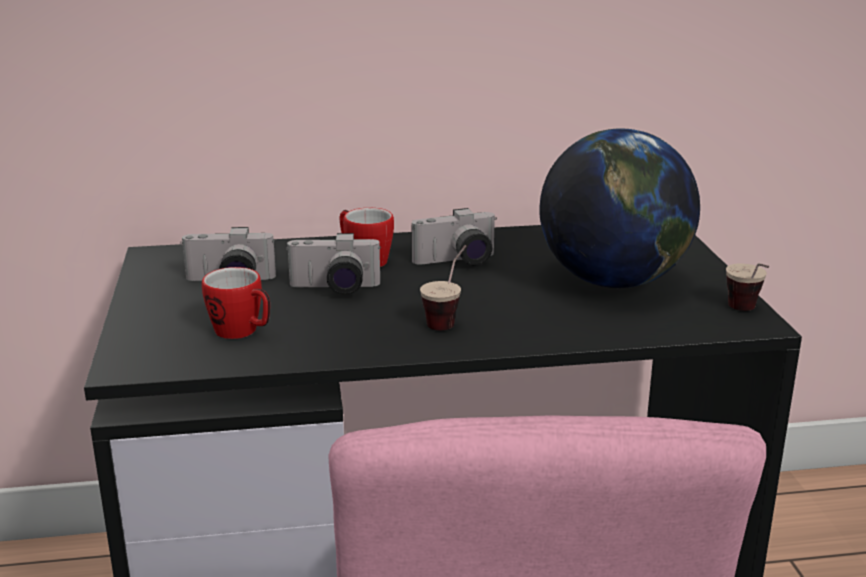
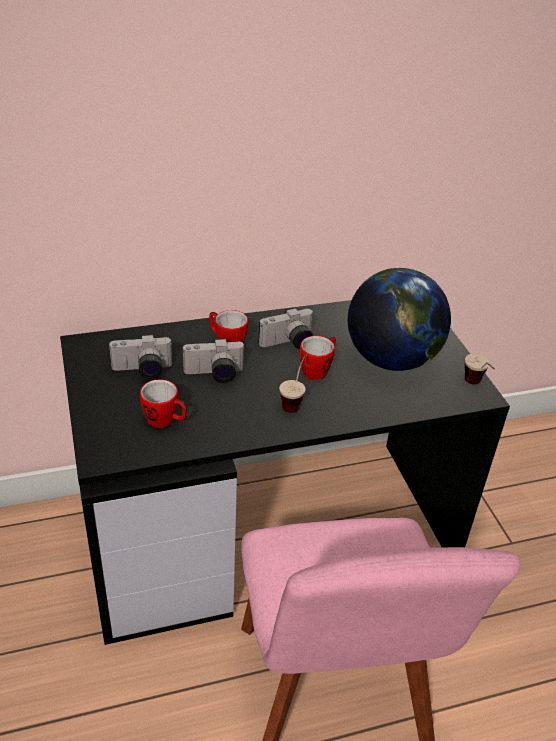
camera: 10 degrees left, 15 degrees up
(495, 289) = (318, 370): none -> mug

